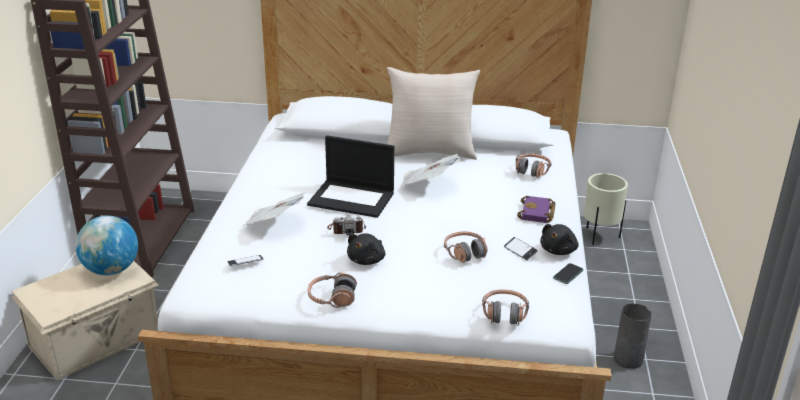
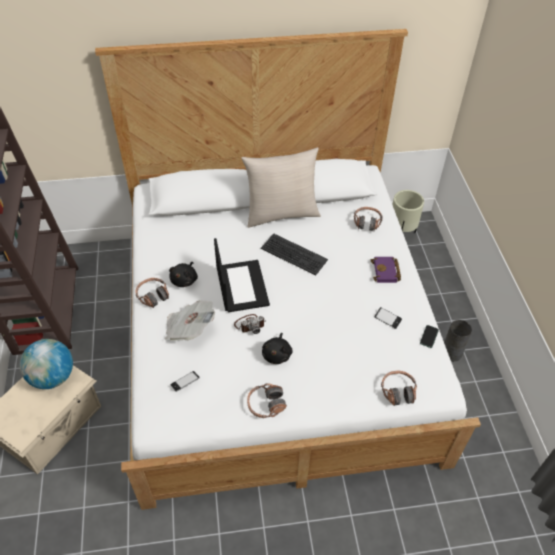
camera: 15 degrees left, 20 degrees up
(352, 198) = (241, 285): laptop -> laptop turned 105 degrees counterclockwise
(428, 184) = (293, 255): newspaper -> keyboard
(465, 252) = (348, 329): headphones -> headphones (153, 296)
(559, 250) = (414, 311): black plush toy -> black plush toy (185, 280)

